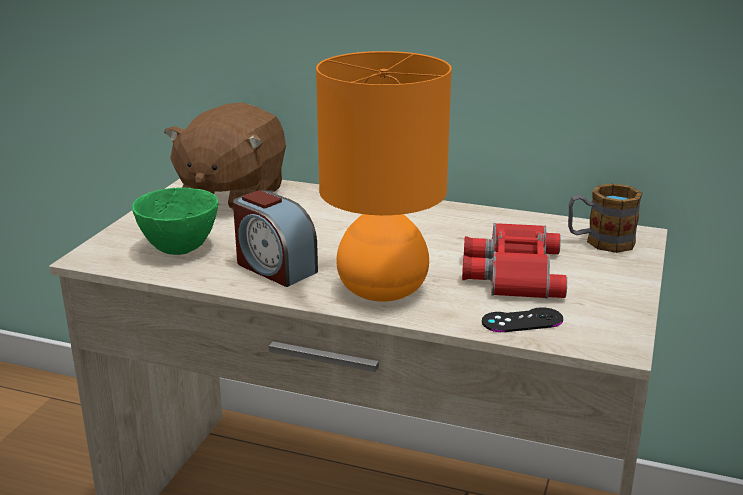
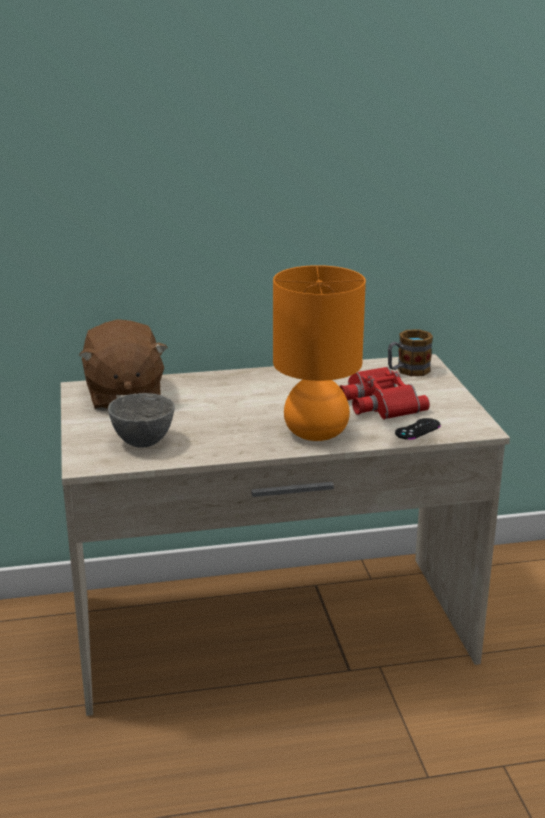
camera: 30 degrees left, 0 degrees up
(178, 248) = (142, 442): green bowl -> grey bowl
(274, 267) = (228, 437): alarm clock -> none

